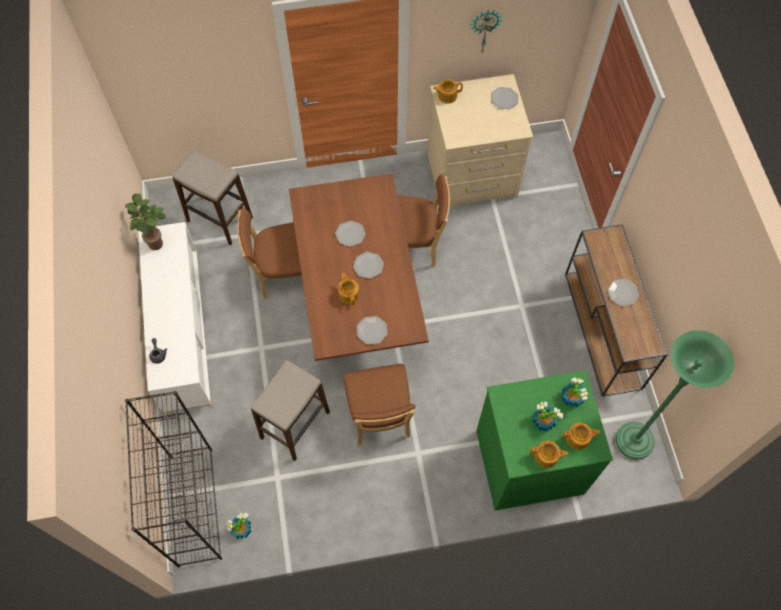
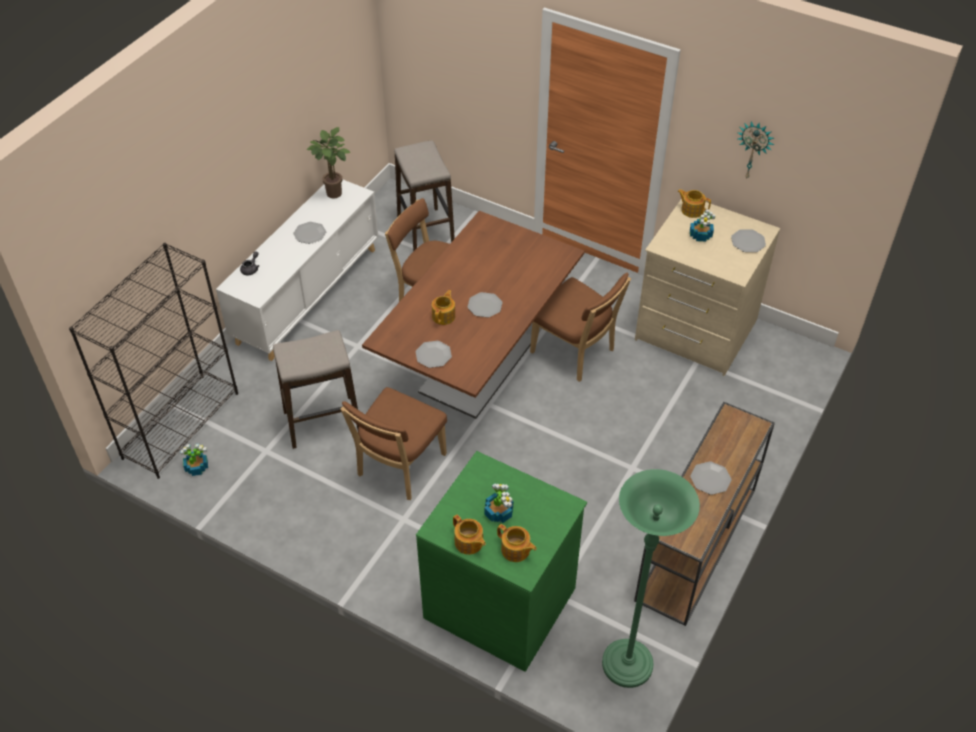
camera: 40 degrees right, 15 degrees down
(350, 234) = (495, 273): plate -> plate (310, 233)
(572, 397) = (548, 513): potted plant -> potted plant (700, 235)

